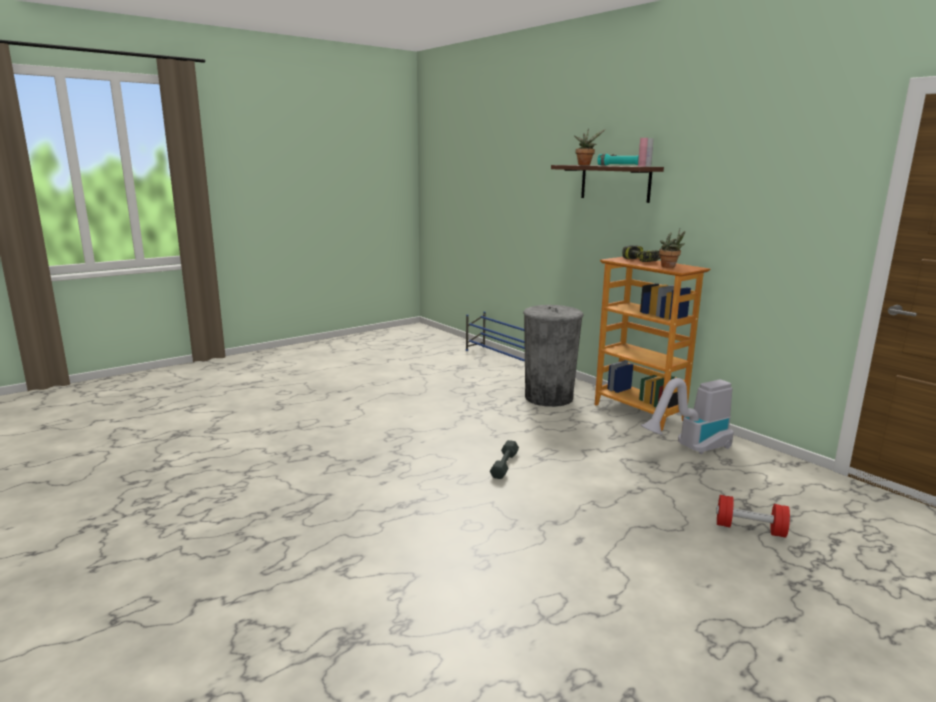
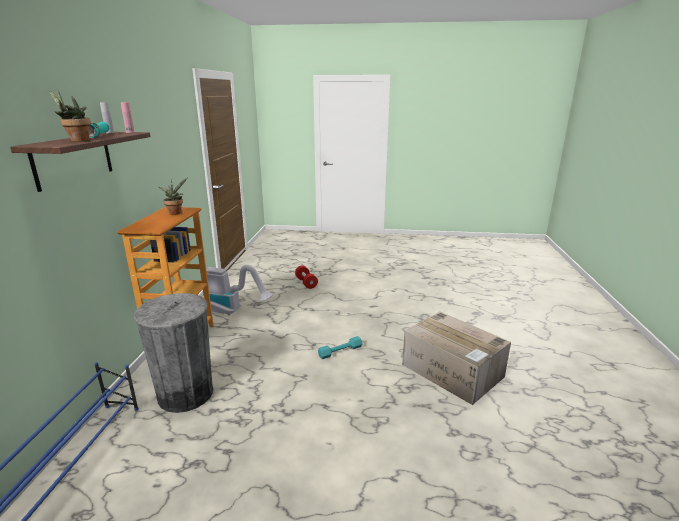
camera: 135 degrees left, 5 degrees up
(361, 499) = (453, 371): none -> cardboard box
(504, 465) = (340, 351): grey dumbbell -> turquoise dumbbell
(642, 260) = (148, 223): power drill -> none

